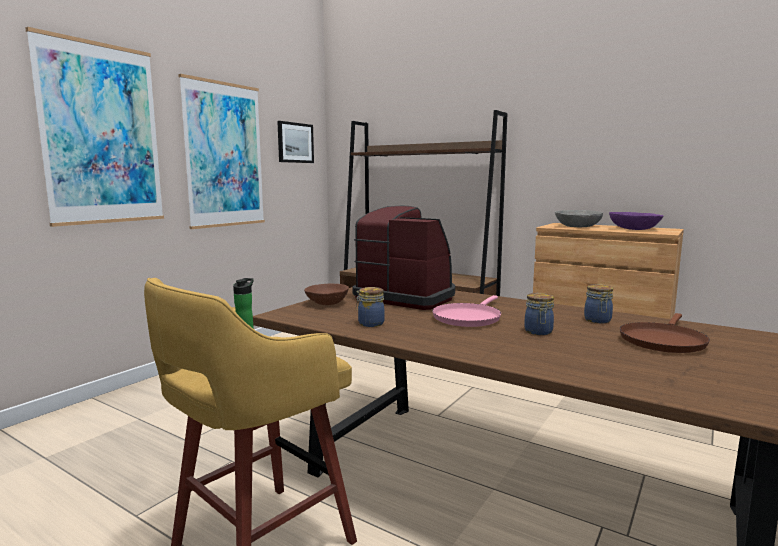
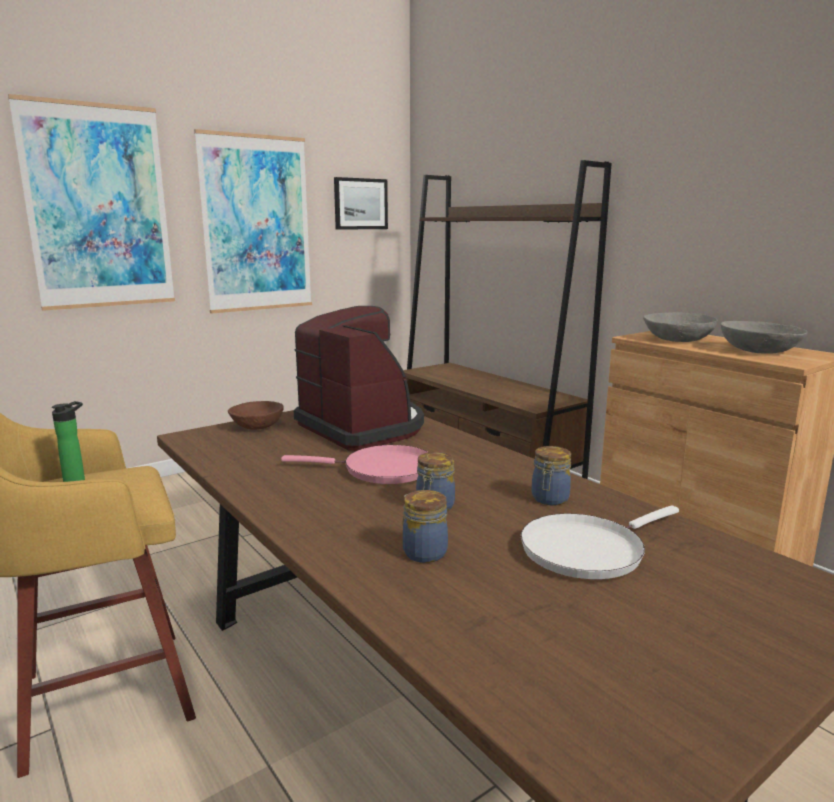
camera: 20 degrees right, 5 degrees up
(370, 323) = (256, 463): jar -> jar (423, 552)
(468, 318) = (382, 470): pink frying pan -> pink frying pan turned 135 degrees counterclockwise
(634, 229) = (758, 351): purple bowl -> grey bowl
(662, 341) = (586, 550): brown frying pan -> white frying pan

